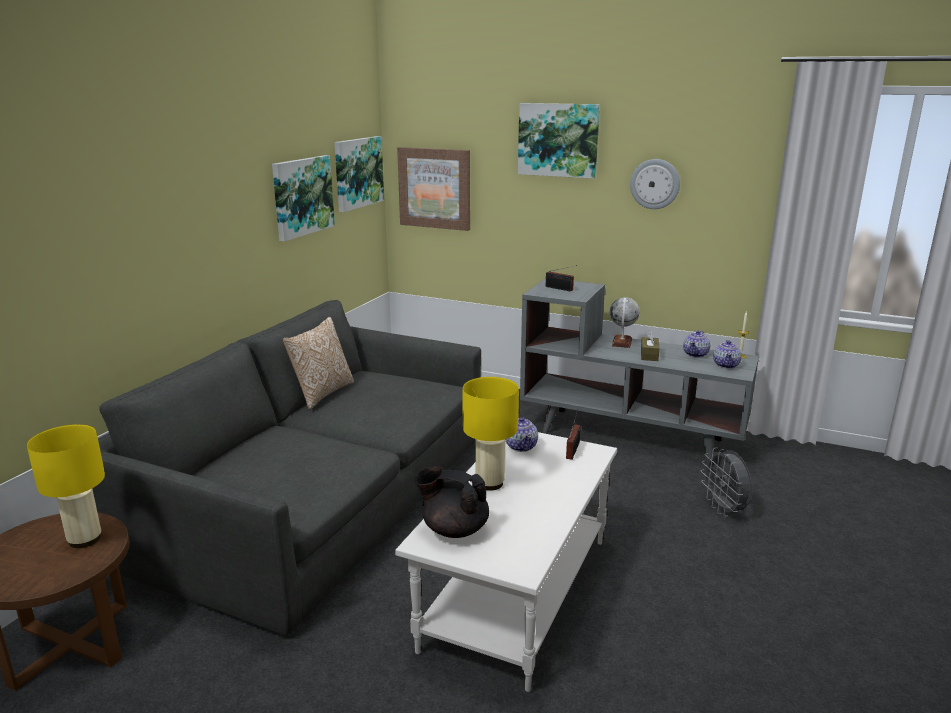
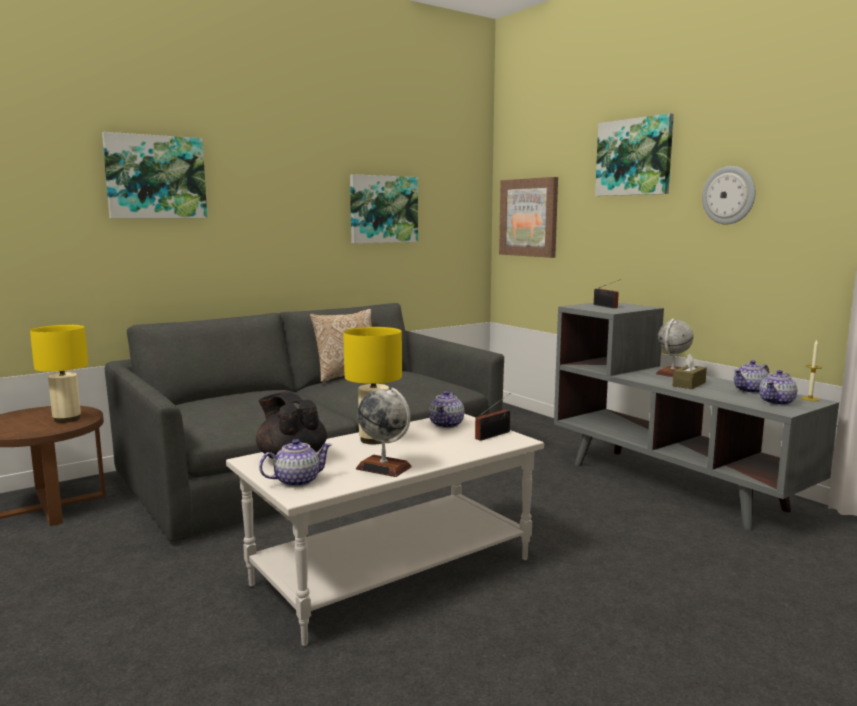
camera: 30 degrees right, 10 degrees down
(357, 172) = (456, 200): picture -> picture (155, 177)
(498, 555) = (296, 481): none -> teapot
(544, 516) = (384, 468): none -> globe
(724, 510) = (715, 570): grey fan -> none

